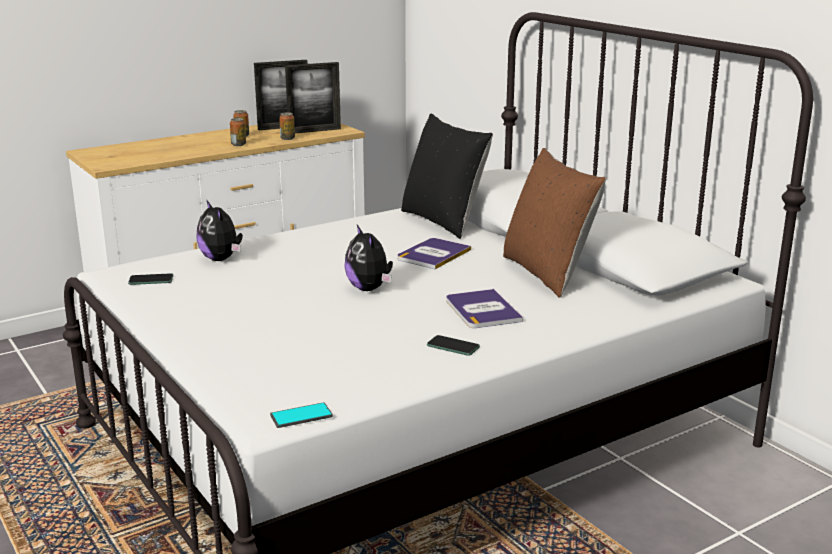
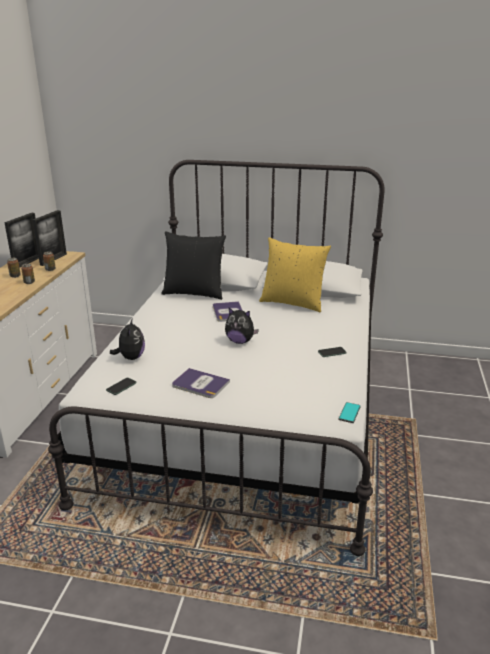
camera: 45 degrees left, 5 degrees up
(221, 259) = (131, 358): plush toy -> plush toy turned 105 degrees counterclockwise
(482, 310) = (306, 331): book -> book (200, 384)
(548, 273) = (293, 303): brown pillow -> yellow pillow

